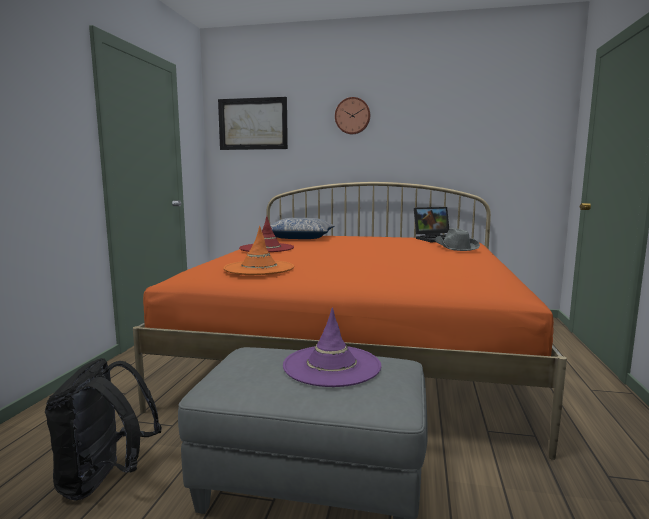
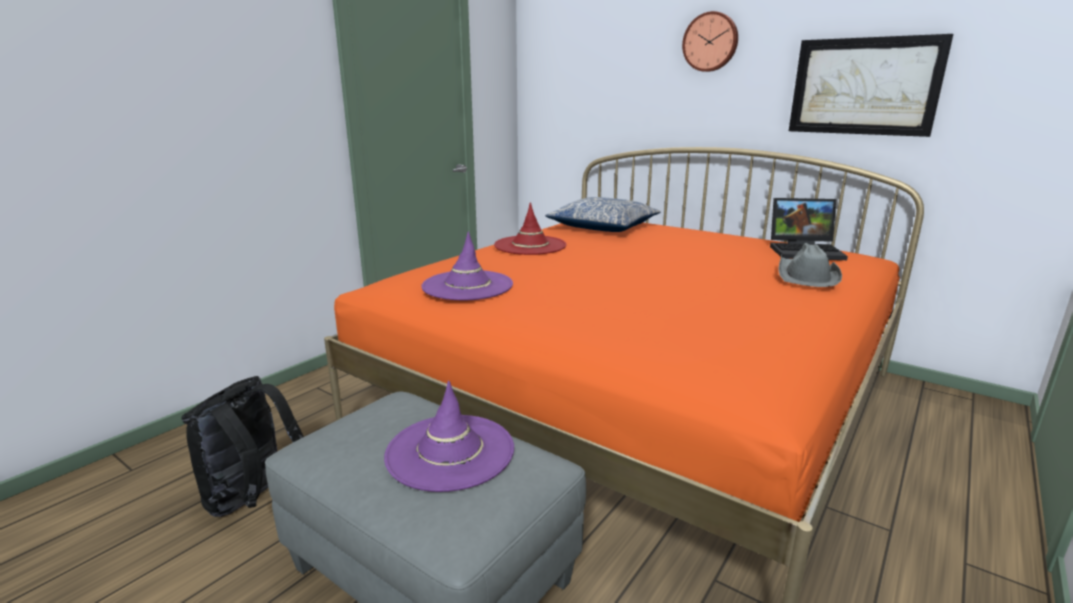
camera: 25 degrees right, 10 degrees up
(253, 124) = (574, 56): picture -> picture (864, 86)
(259, 268) = (467, 286): orange hat -> purple hat

